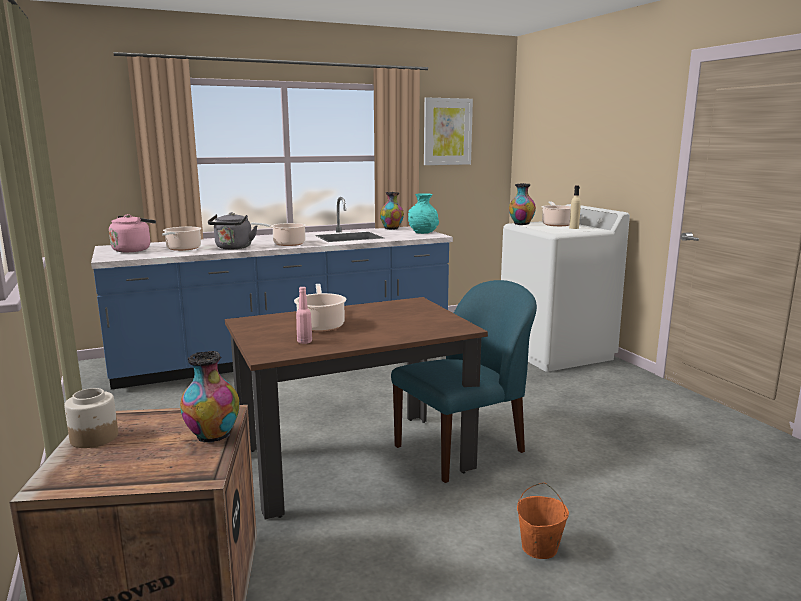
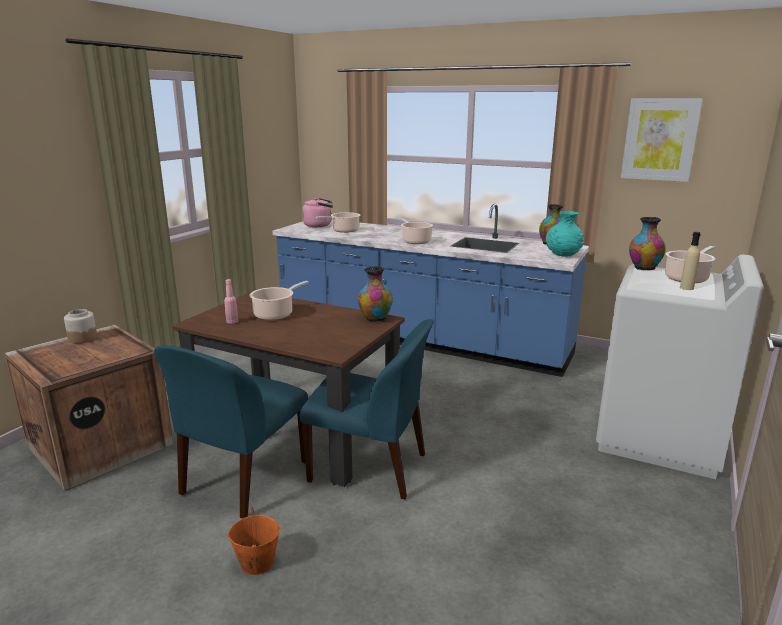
camera: 50 degrees right, 5 degrees up
(212, 436) = (106, 360): vase -> vase (375, 319)
(233, 248) = (371, 237): grey kettle -> none
(393, 514) = (243, 479): none -> blue chair

